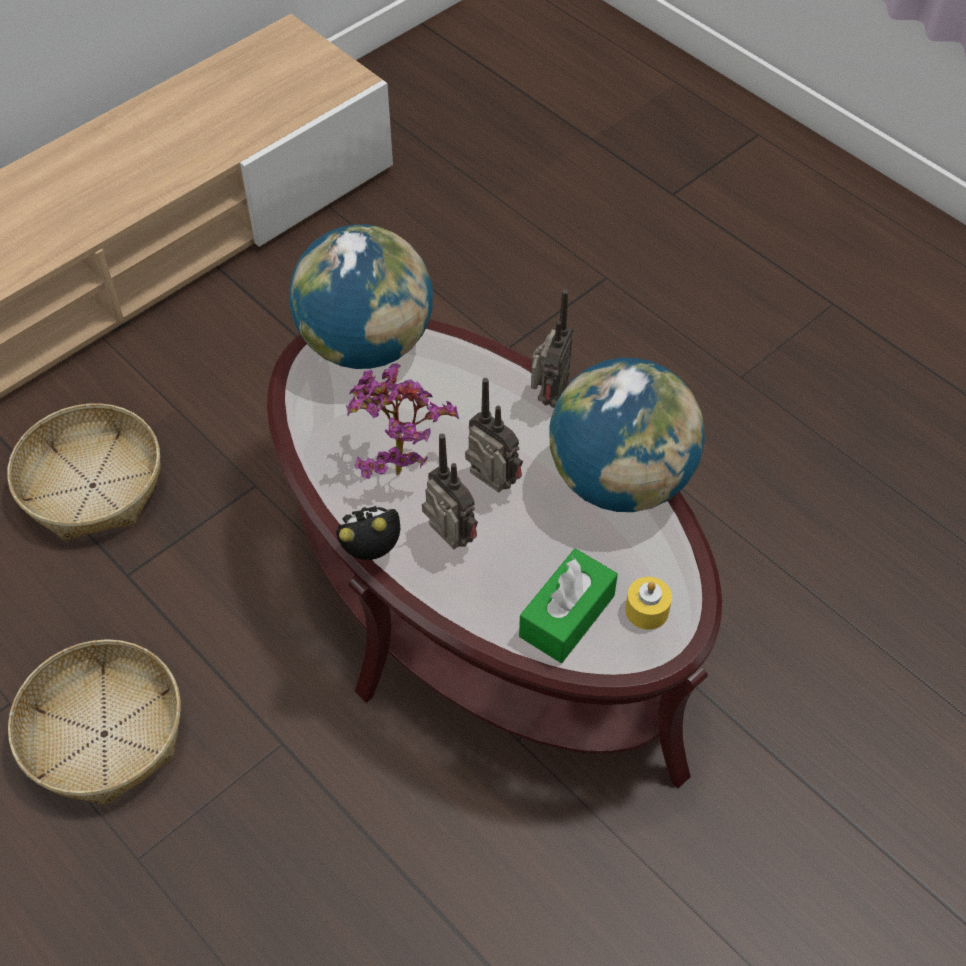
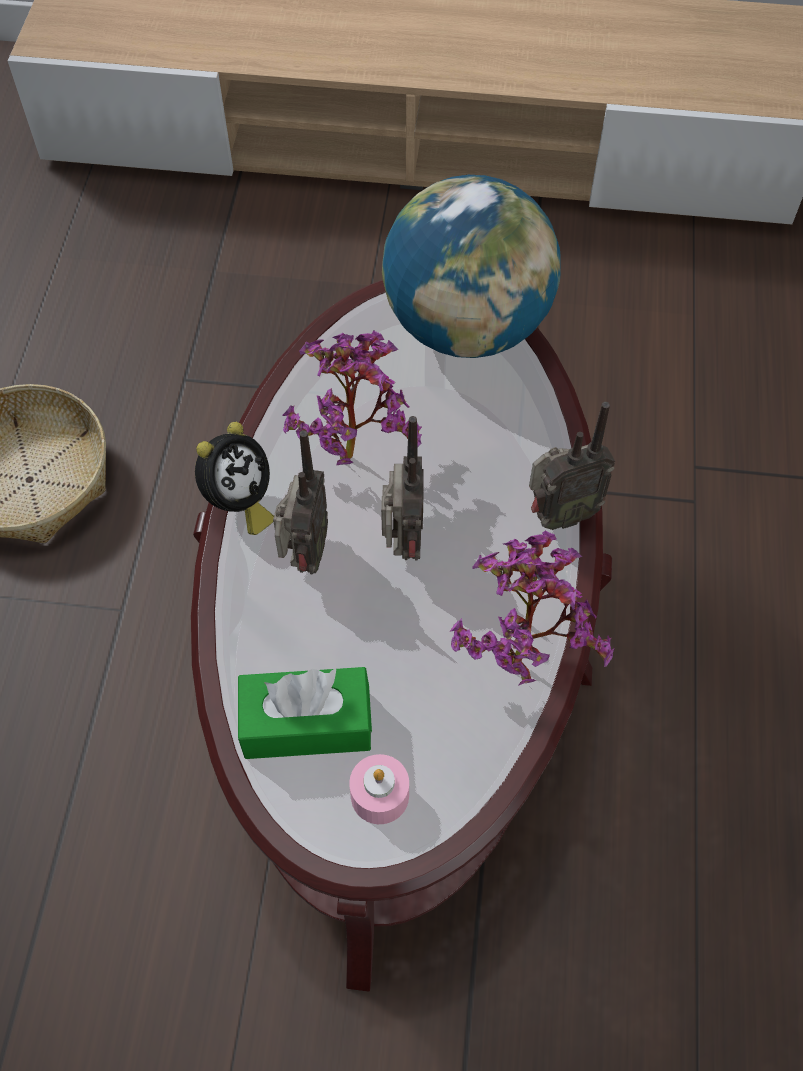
camera: 50 degrees right, 5 degrees up
(92, 485) = (244, 291): basket -> none
(373, 550) = (238, 503): alarm clock -> alarm clock turned 90 degrees clockwise
(620, 480) = (520, 654): globe -> potted plant
(647, 610) = (379, 795): yellow candle -> pink candle

